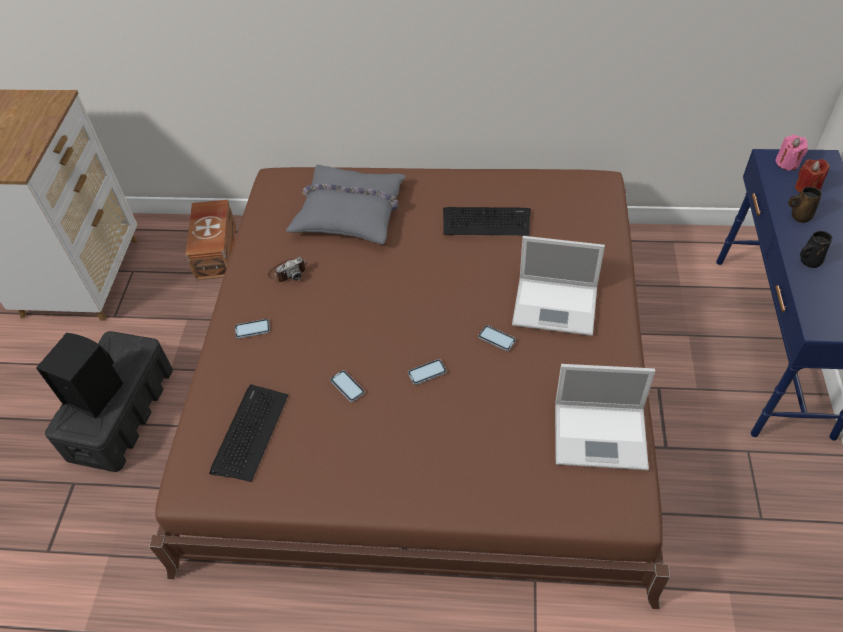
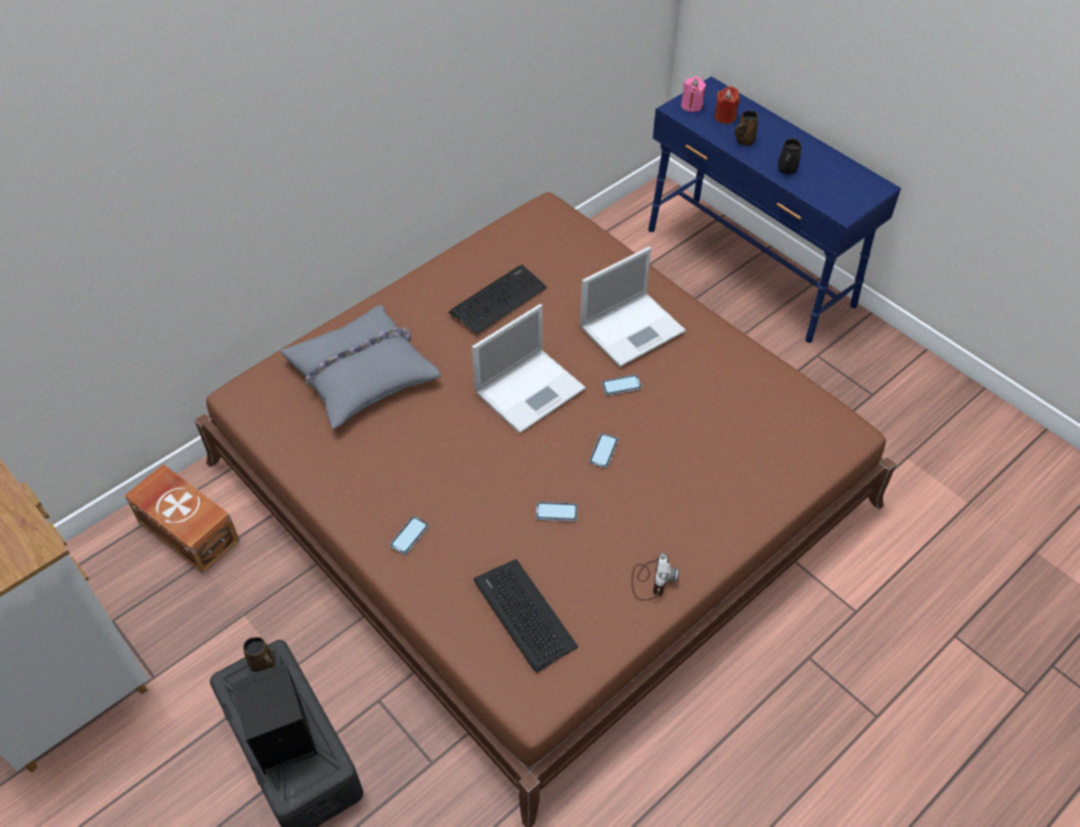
camera: 50 degrees left, 0 degrees up
(133, 346) = (263, 664): none -> brown mug
(288, 272) = (374, 465): camera -> camera (651, 580)
(602, 435) = (774, 397): laptop -> laptop (531, 389)

